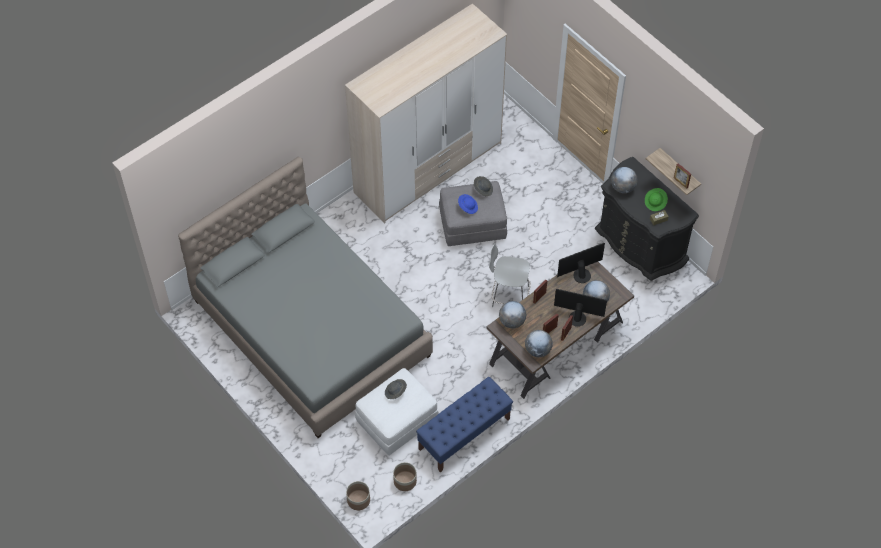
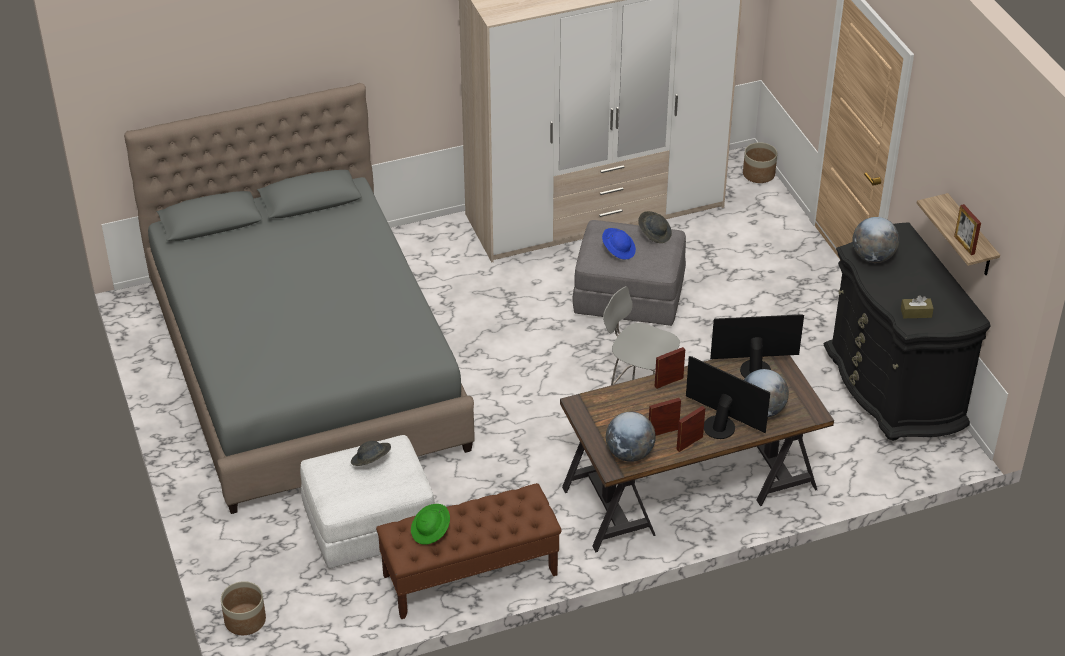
camera: 20 degrees right, 15 degrees down
(404, 481) = (335, 615): planter -> planter (758, 174)
(464, 434) = (469, 575): blue bench -> brown bench
(512, 321) = (605, 403): globe -> none
(655, 203) = (920, 290): green hat -> green hat (431, 531)

